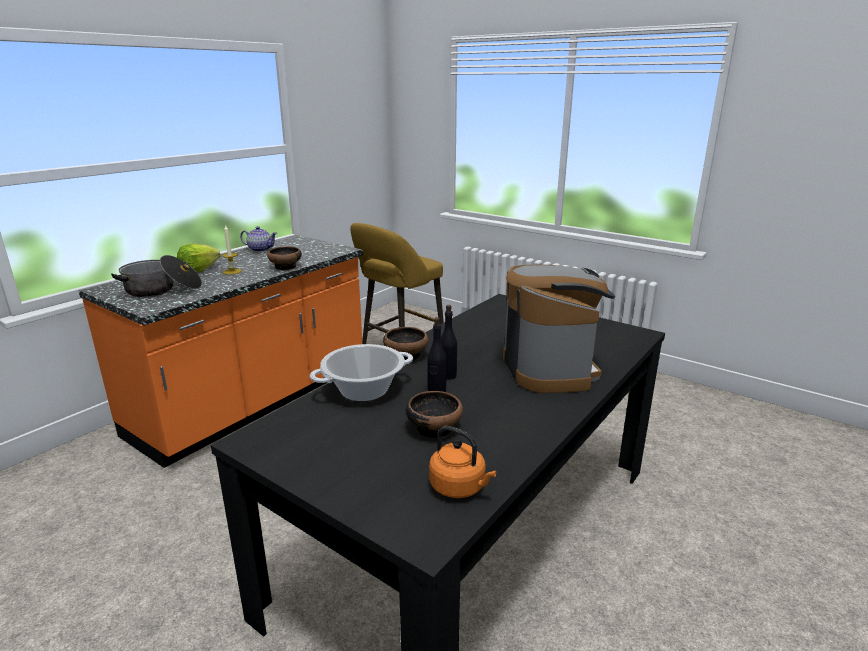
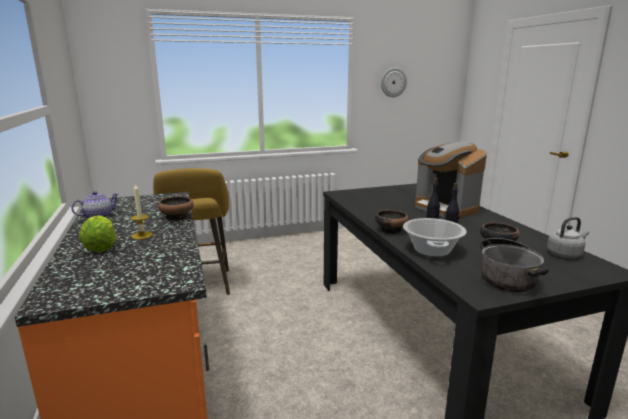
camera: 55 degrees left, 5 degrees down
(162, 290) = (131, 269): cooking pot -> cooking pot (506, 276)
(460, 487) = (565, 254): orange kettle -> grey kettle
(550, 369) = (445, 208): coffee machine -> coffee machine turned 150 degrees counterclockwise
(809, 144) = (393, 82): none -> wall clock

